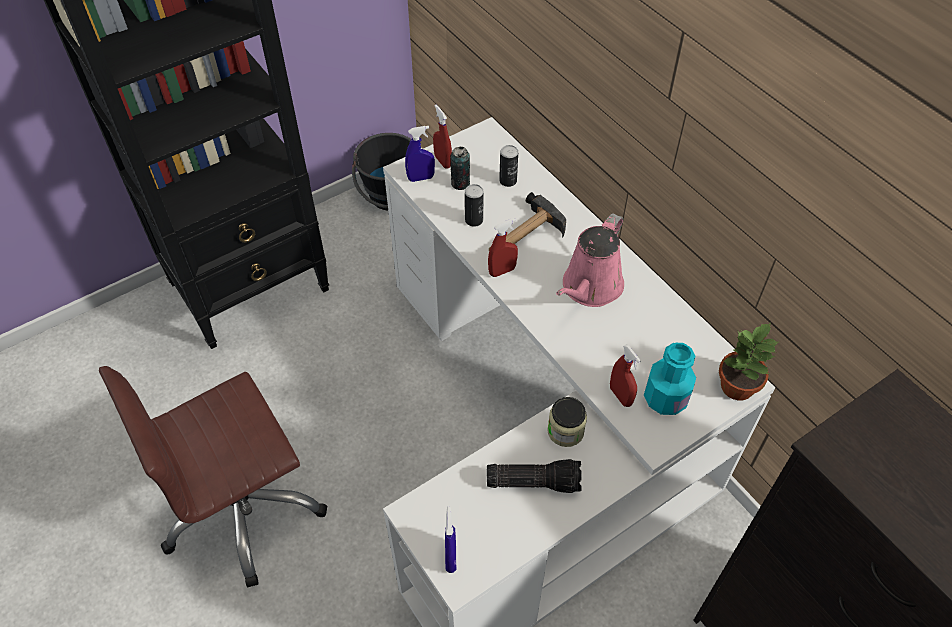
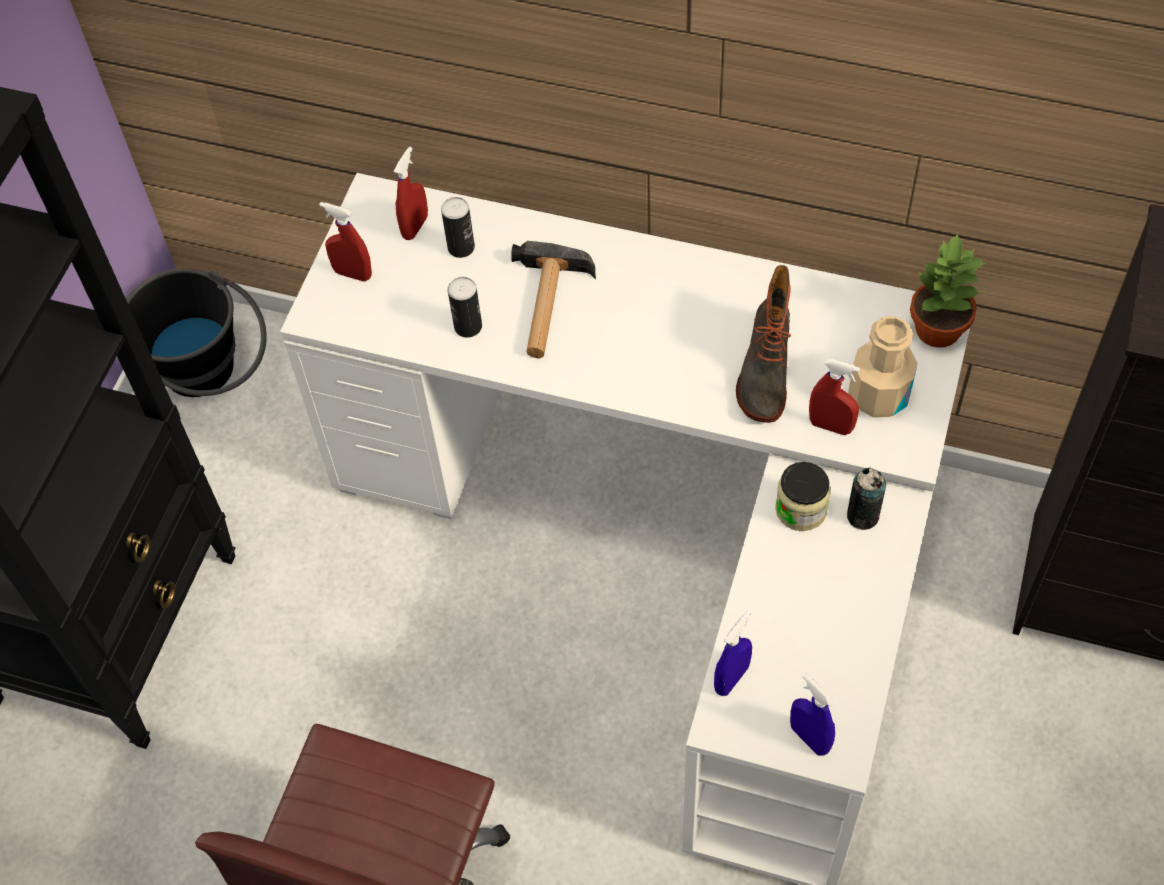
camera: 35 degrees left, 5 degrees up
(421, 178) = (346, 314): blue spray bottle -> blue spray bottle (731, 678)
(460, 183) = (404, 289): can -> can (862, 516)
(502, 271) = (564, 369): red spray bottle -> red spray bottle (415, 227)
(534, 481) = (818, 589): flashlight -> none
(589, 288) = (684, 321): pink watering can -> none
(610, 342) = (764, 371): none -> boot
(665, 398) = (878, 395): turquoise bottle -> beige bottle

